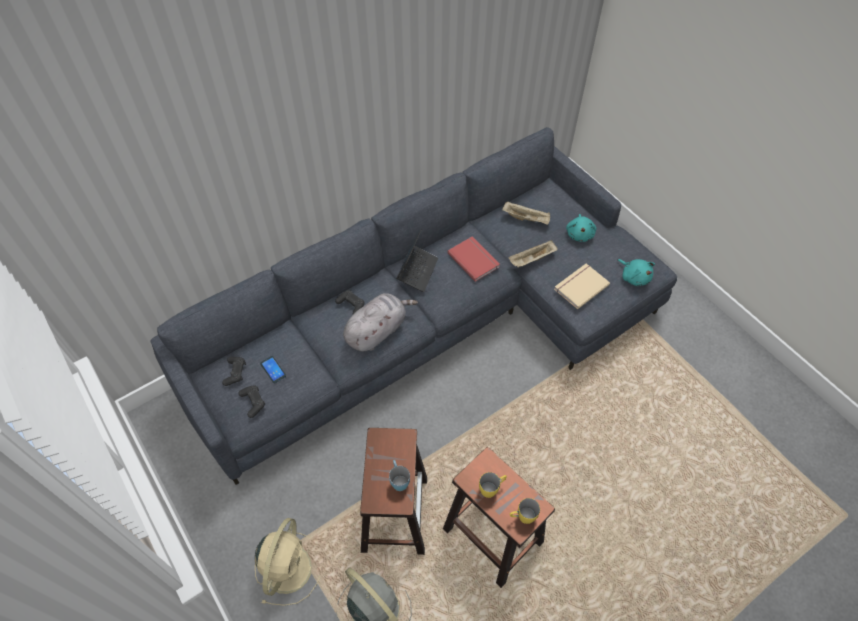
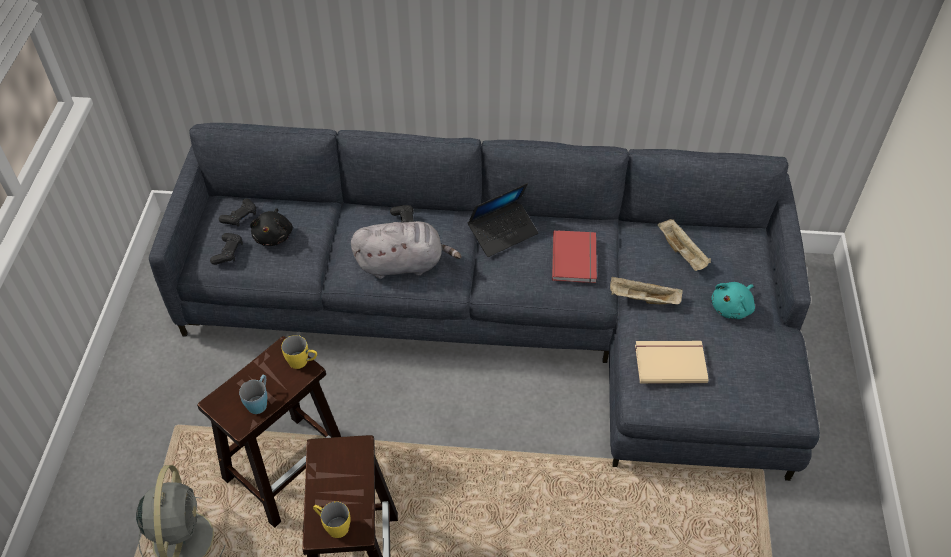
camera: 40 degrees right, 5 degrees down
(273, 369) = (274, 236): phone -> black plush toy
(288, 566) = (153, 440): beige fan -> none
(492, 488) = (334, 476): yellow mug -> yellow mug (302, 362)
(634, 277) = (752, 396): turquoise plush toy -> none

